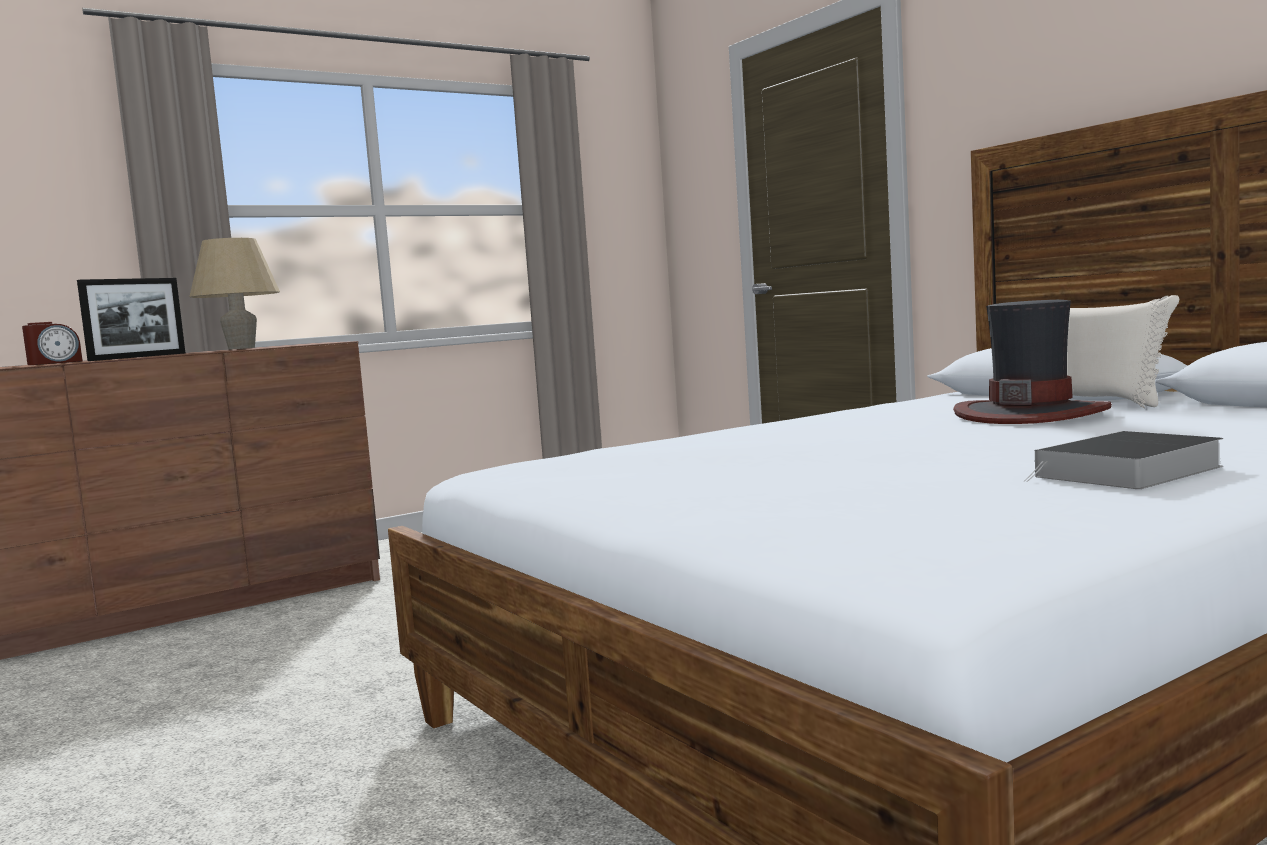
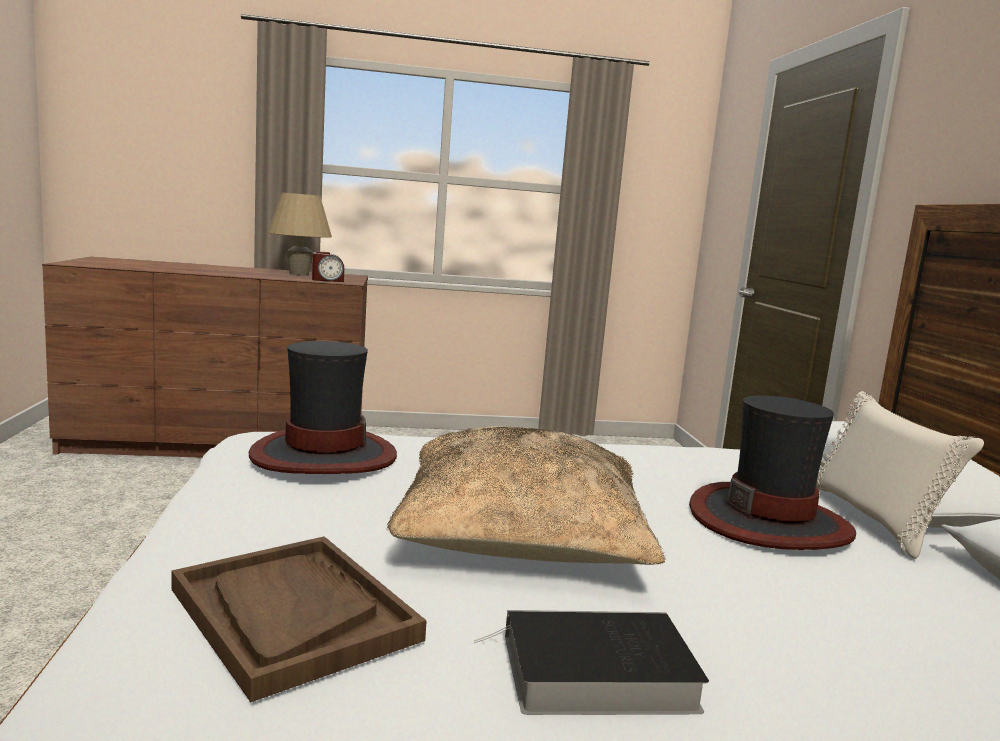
camera: 25 degrees right, 5 degrees up
(54, 363) = (163, 267): alarm clock -> alarm clock (327, 280)
(138, 357) = (212, 272): picture frame -> none
(609, 456) = (323, 455): none -> hat
(875, 502) = (292, 614): none -> brown tray
(893, 450) = (521, 531): none -> beige pillow

